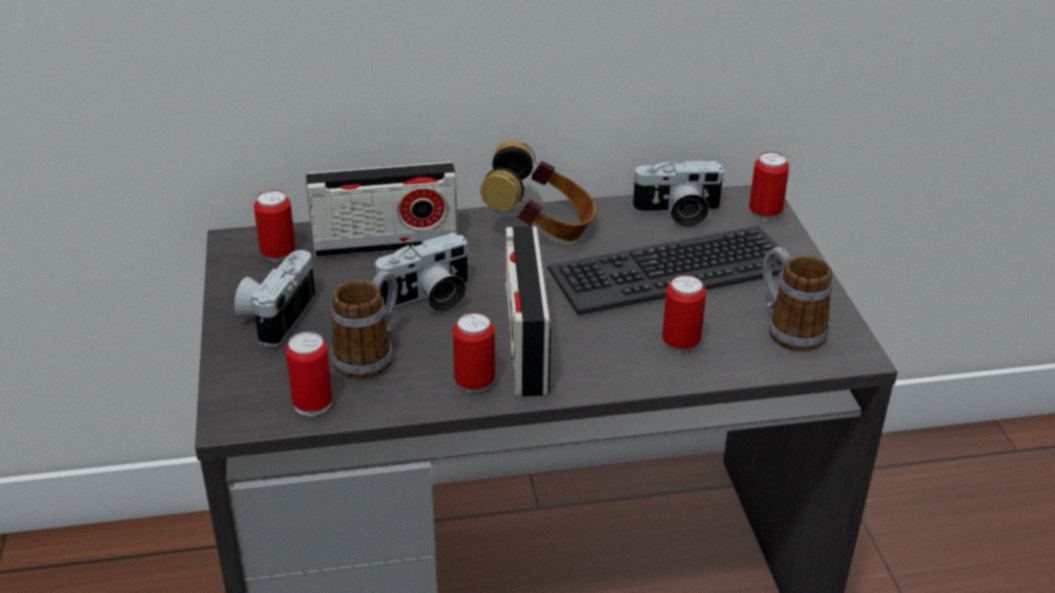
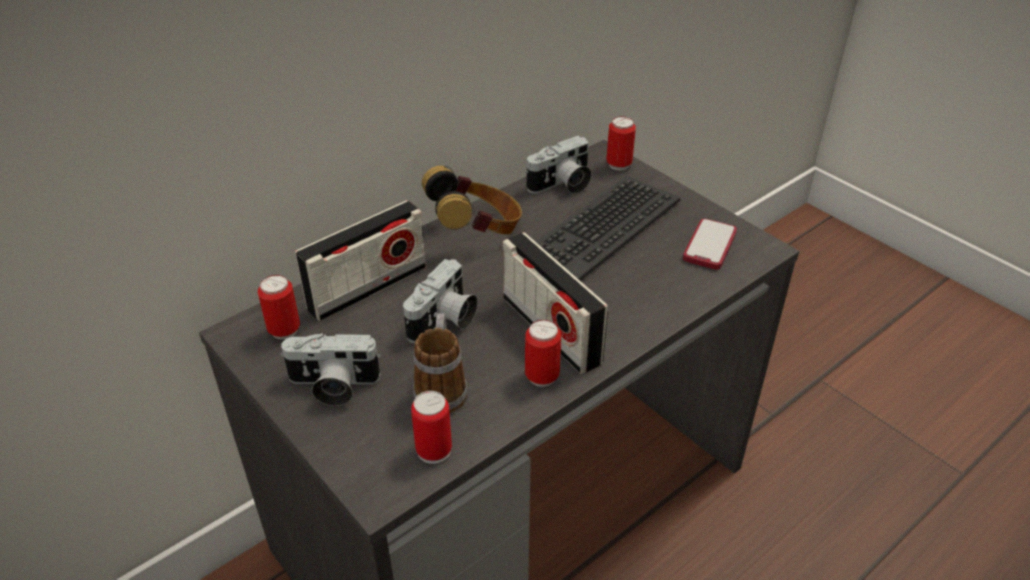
camera: 30 degrees left, 5 degrees up
(276, 316) = (332, 386): camera -> camera turned 75 degrees counterclockwise
(680, 343) = (653, 284): can -> none
(788, 328) = (709, 246): mug -> phone

